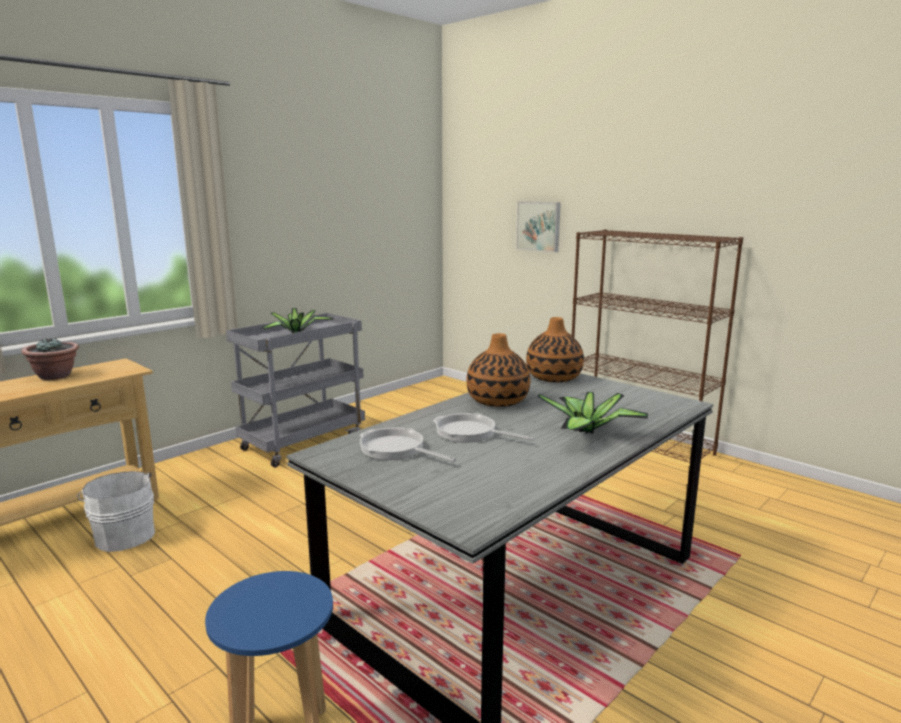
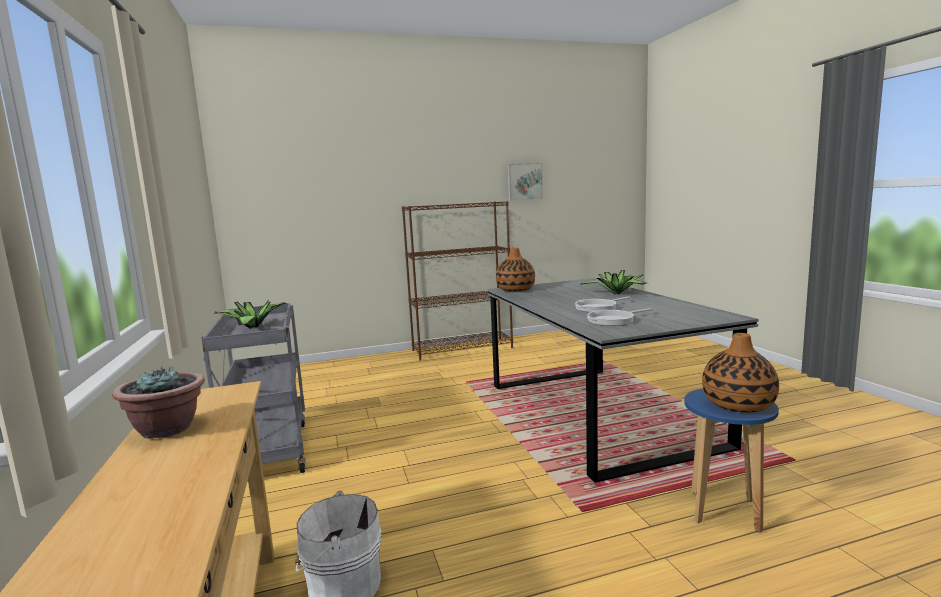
camera: 60 degrees left, 5 degrees down
(498, 401) = (545, 300): vase -> vase (738, 404)
(539, 226) = (337, 210): picture -> picture (524, 182)

